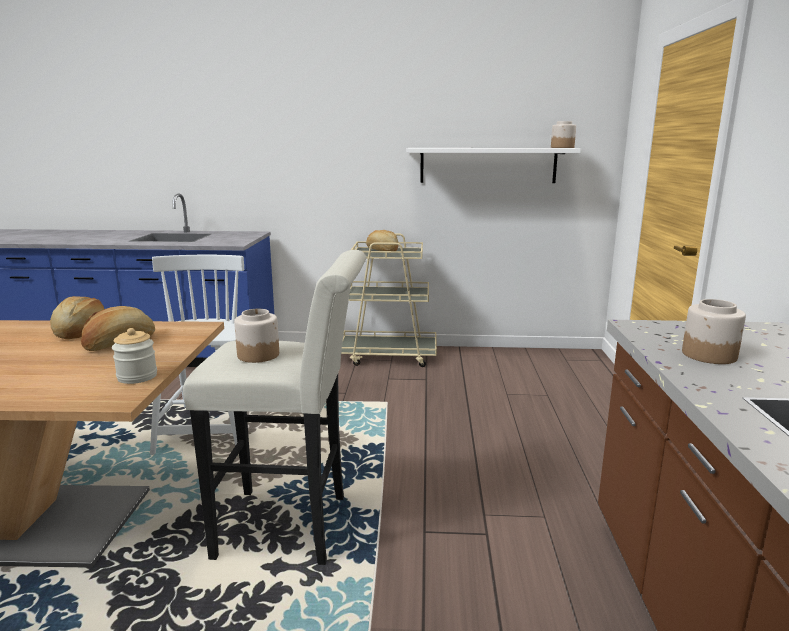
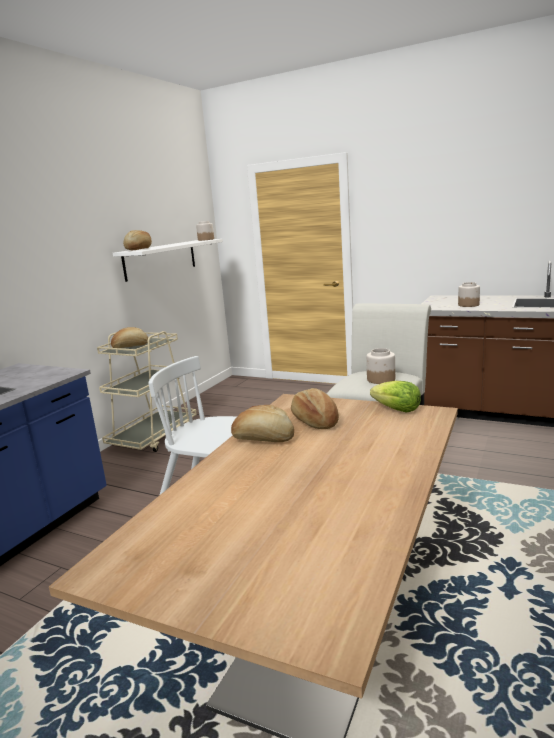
camera: 65 degrees left, 0 degrees up
(137, 377) = (397, 410): jar -> lettuce
(437, 147) = (139, 249): none -> bread

